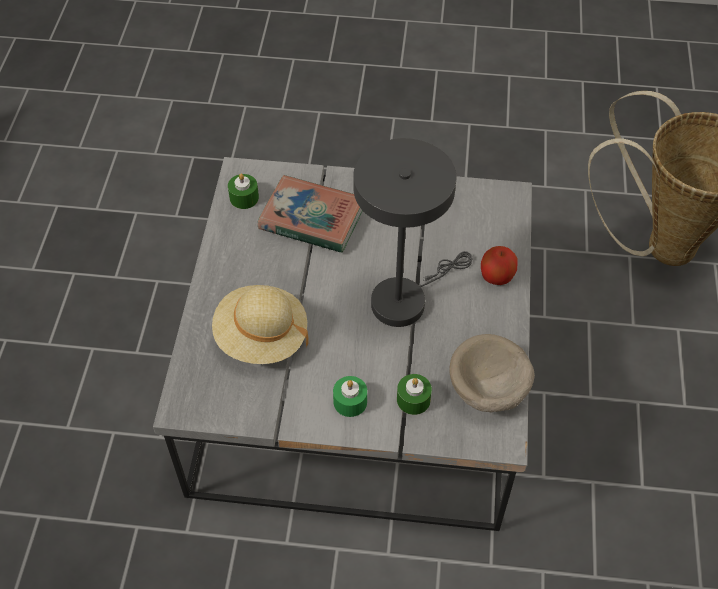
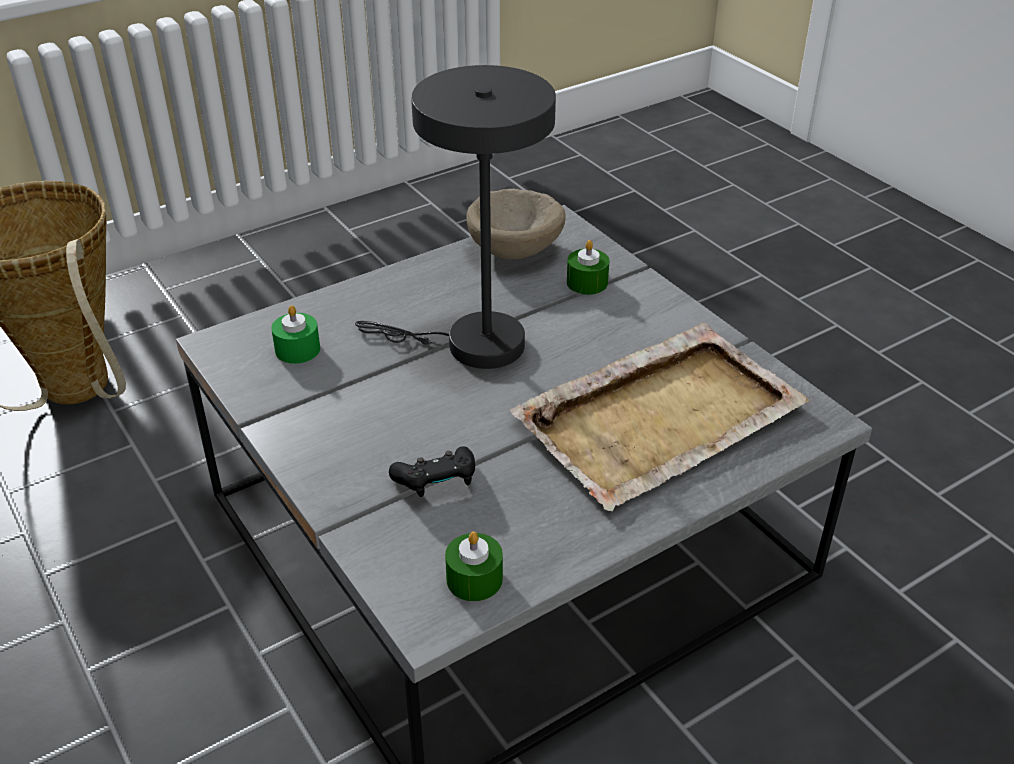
camera: 130 degrees left, 15 degrees down
(261, 337) = (661, 417): beige hat -> beige tray
(312, 219) = (436, 484): book -> black game controller
(350, 402) = (644, 316): green candle -> green candle (297, 349)
(496, 277) = (364, 301): apple -> none

